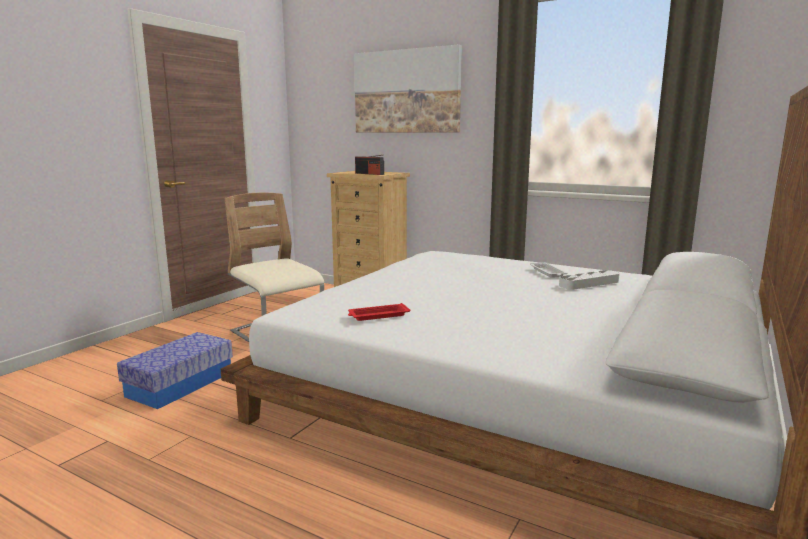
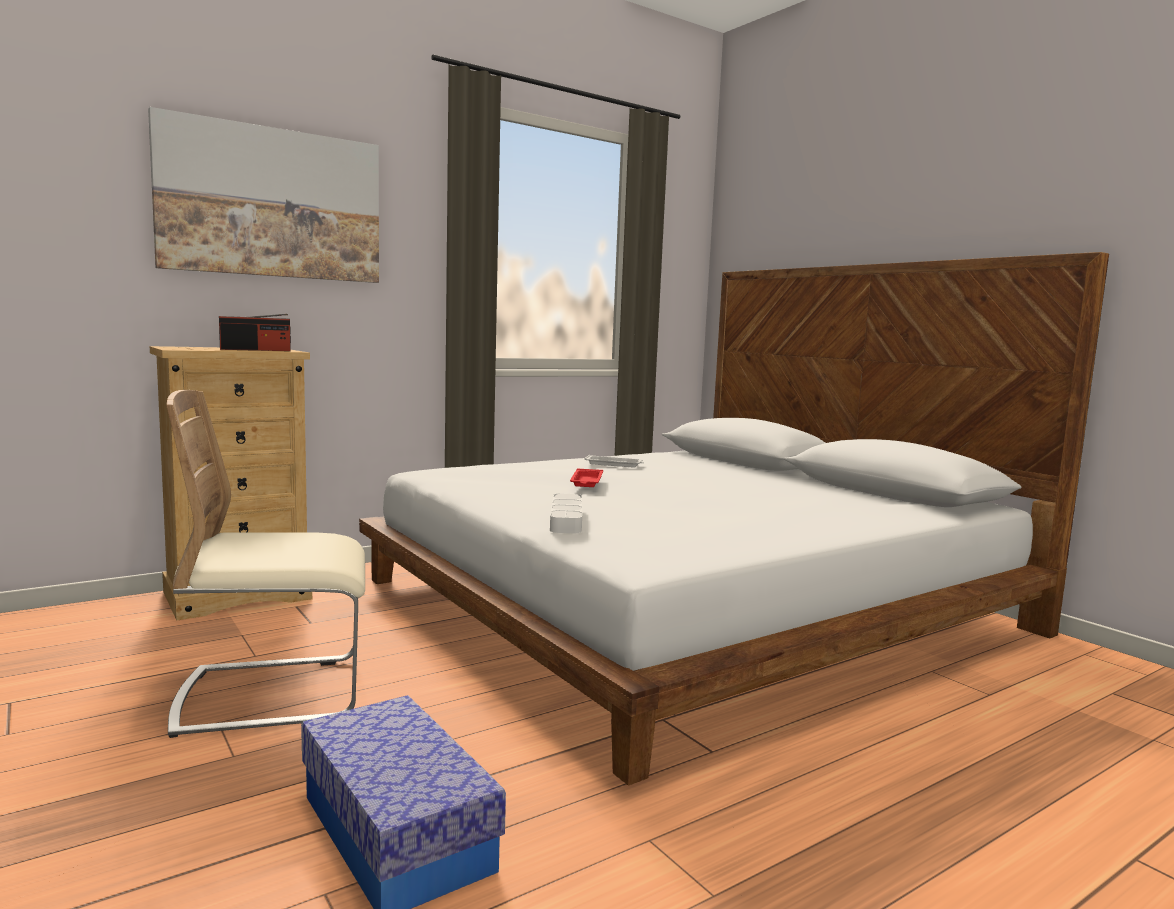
camera: 65 degrees left, 5 degrees down
(378, 315) = (715, 531): red tray -> red tray (586, 482)
(589, 283) = (672, 465): white tray -> white tray (566, 519)

